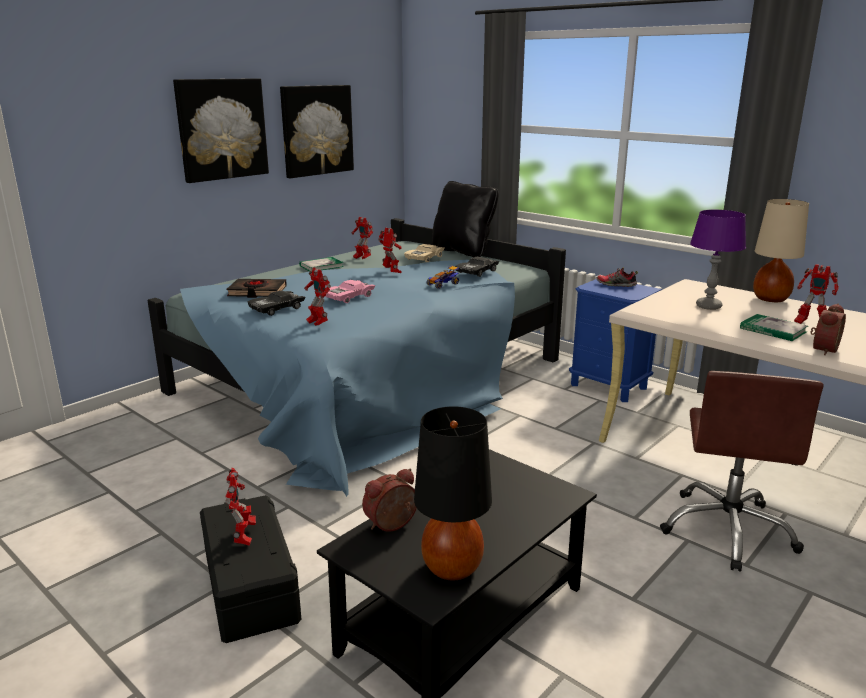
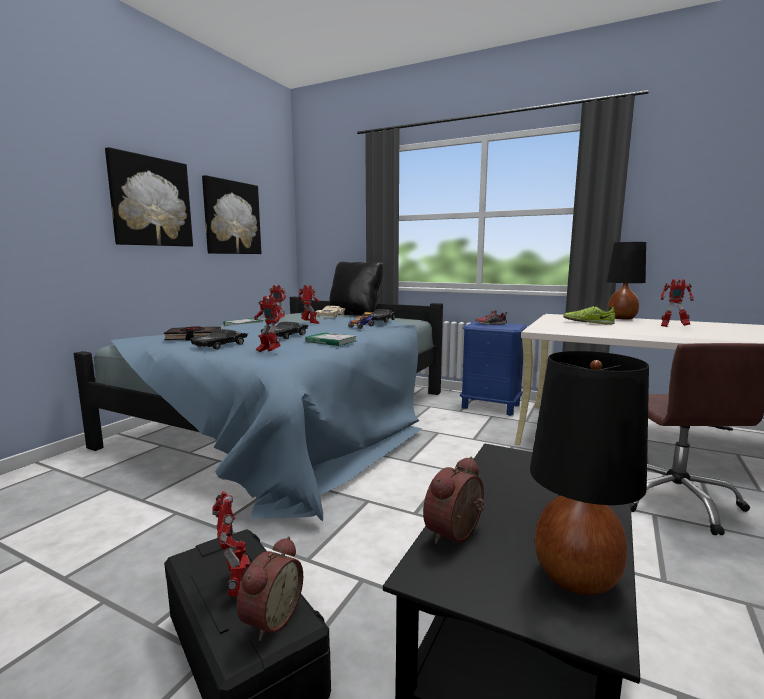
camera: 15 degrees left, 10 degrees down
(349, 297) = (285, 336): pink toy car -> black toy car
(709, 306) = (588, 323): purple table lamp -> shoe
(770, 299) = (621, 318): beige table lamp -> black table lamp
(773, 330) = (656, 330): book -> book (331, 341)
(822, 349) = (710, 336): alarm clock -> alarm clock (269, 618)

